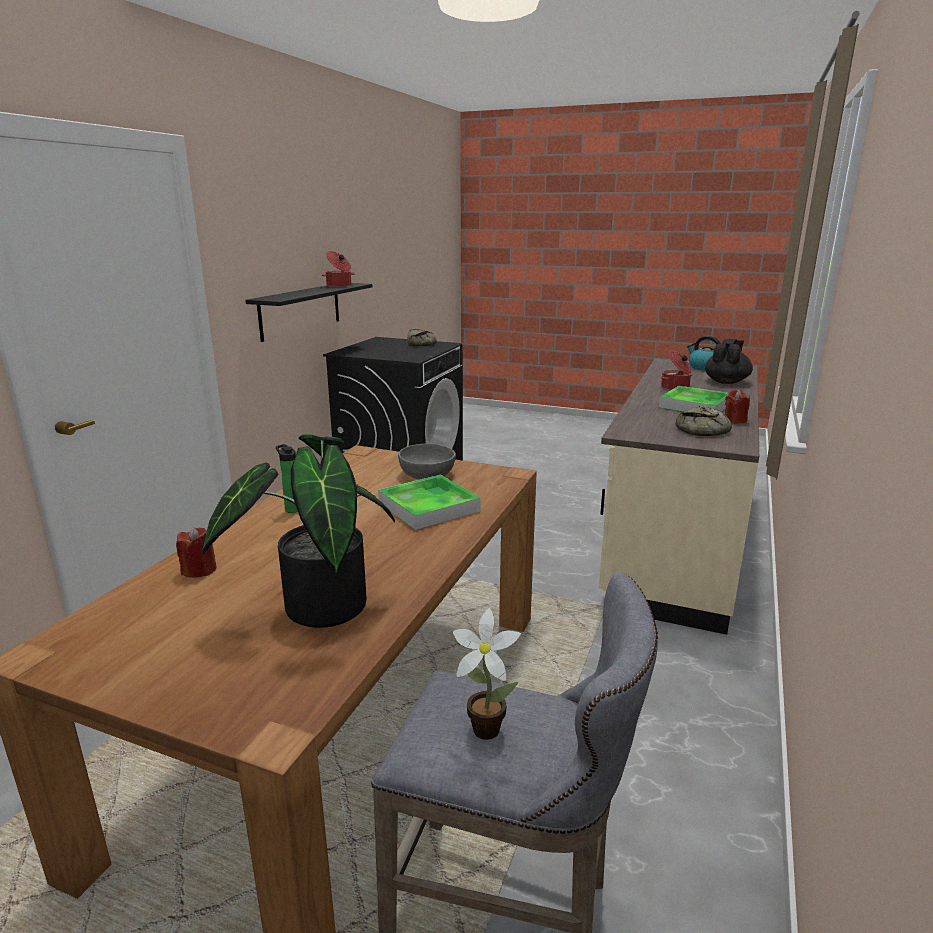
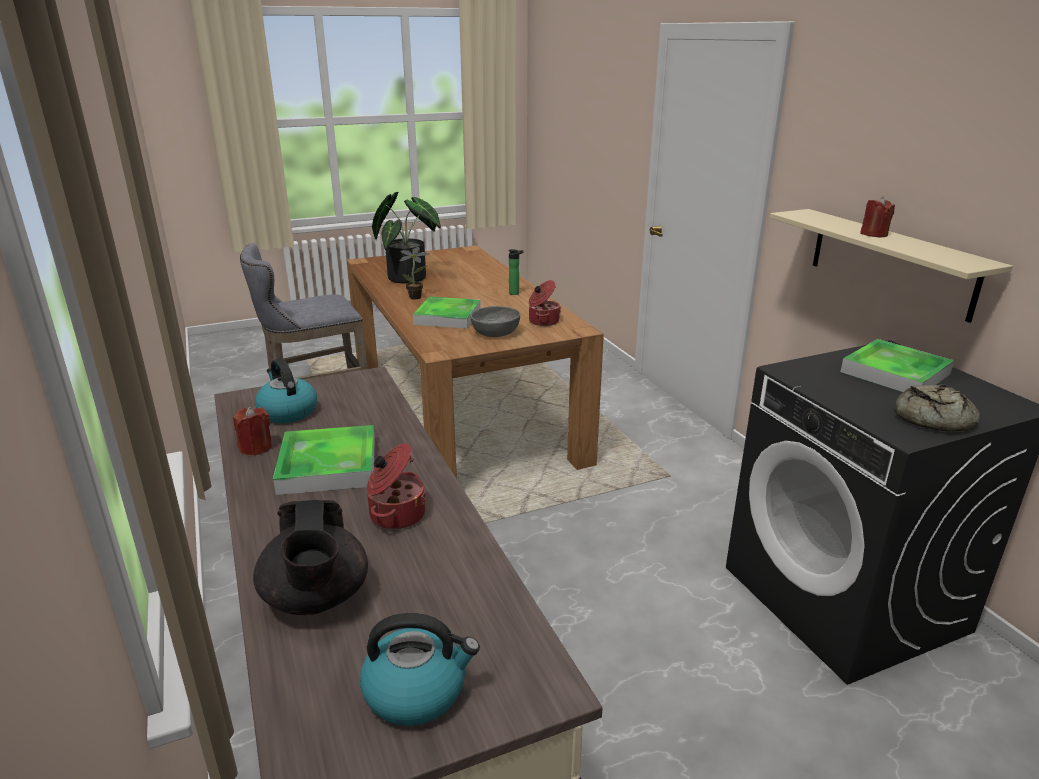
camera: 135 degrees right, 5 degrees up
(199, 570) = (484, 270): red candle -> red candle (873, 234)
(301, 310) = (890, 262): black shelf -> beige shelf
(339, 286) = (935, 252): cooking pot -> cooking pot (543, 321)
(376, 349) = (895, 373): none -> tray
(482, 727) = (313, 299): potted plant -> potted plant (417, 297)
(704, 430) = (287, 411): bread -> kettle

